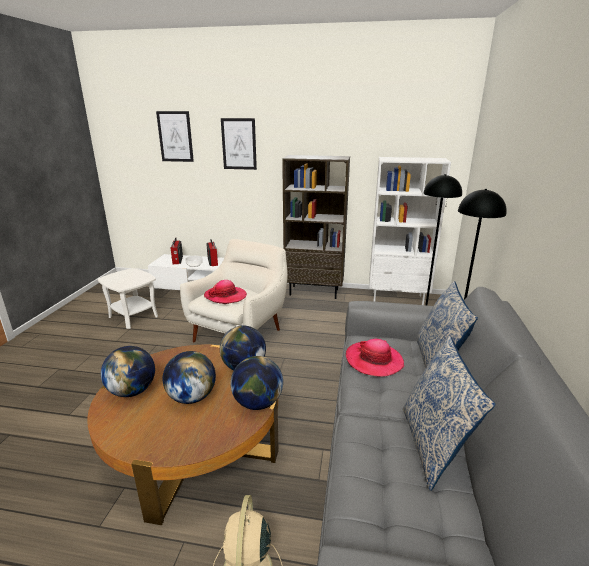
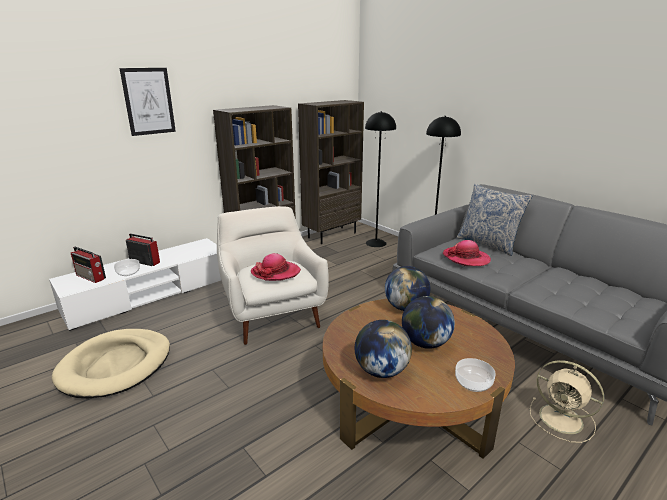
camera: 50 degrees left, 0 degrees up
(133, 316) = (116, 365): white side table -> beige dog bed
(147, 444) = (473, 383): none -> bowl
(175, 136) = (46, 97): picture -> none
(257, 403) = (463, 318): globe -> none
(398, 298) = (332, 235): white bookcase -> brown bookcase
(433, 445) = (567, 278): pillow -> none

